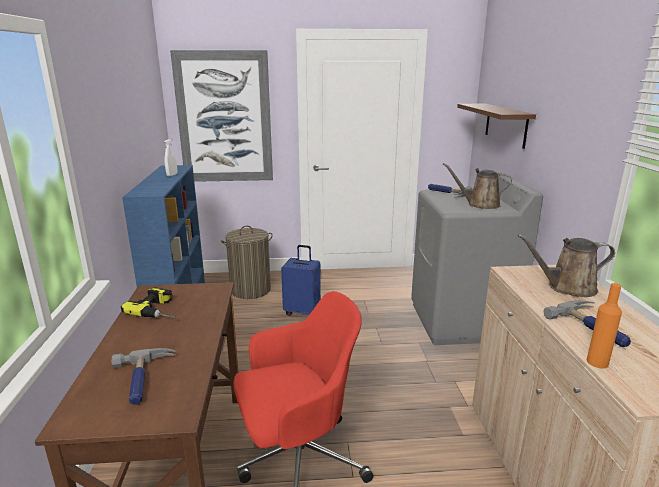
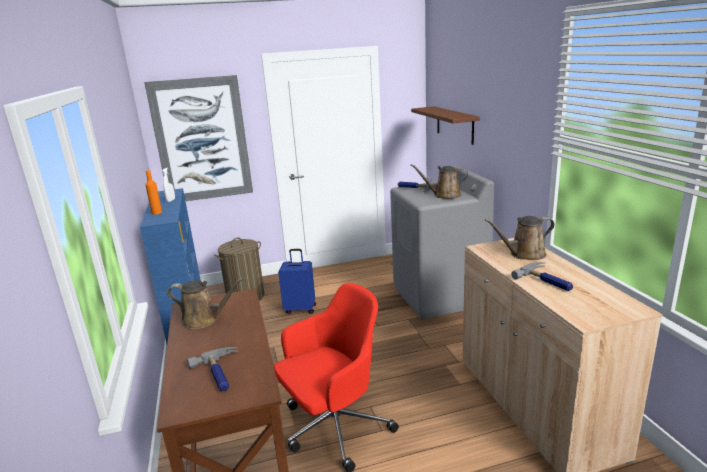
camera: 10 degrees left, 0 degrees up
(160, 310) = (204, 319): power drill -> brown watering can
(597, 362) = (553, 303): orange bottle -> orange bottle (157, 212)

